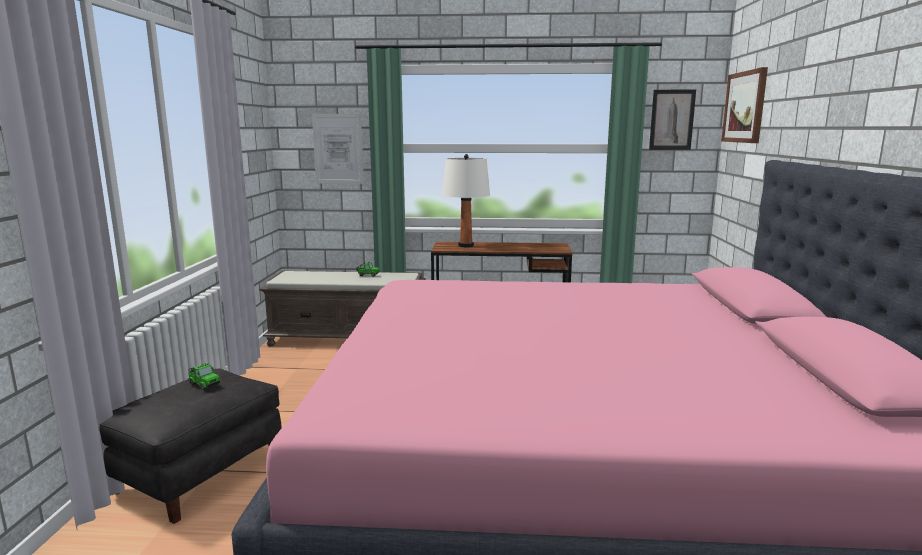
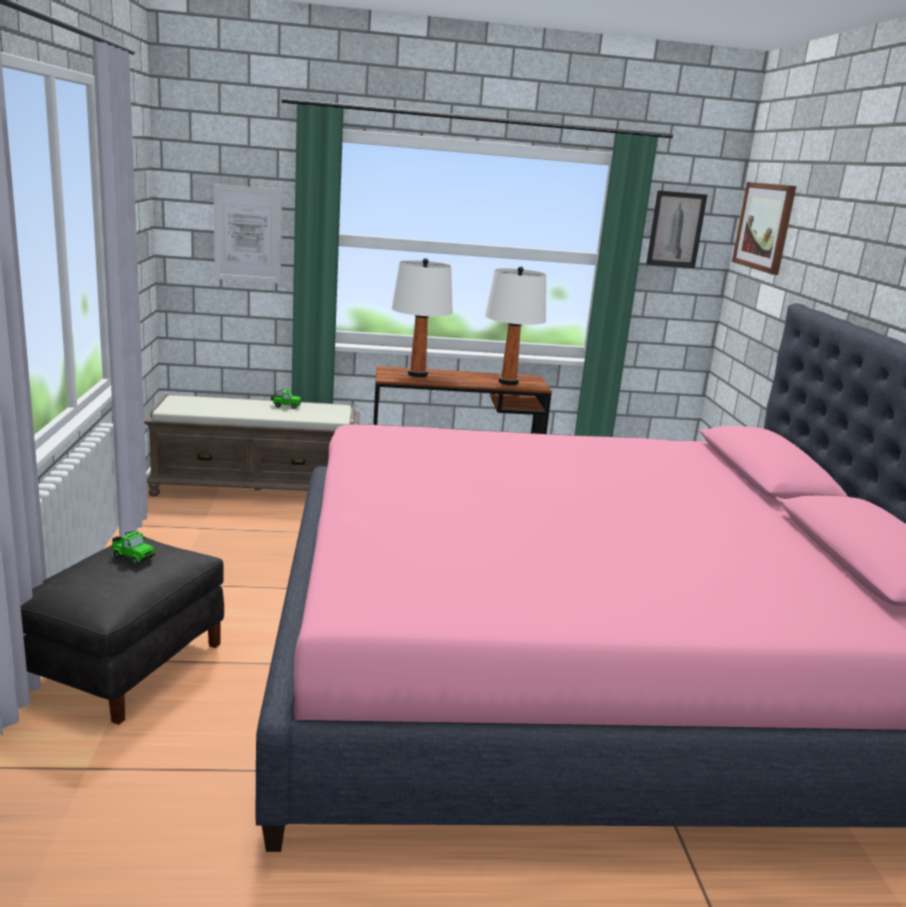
camera: 10 degrees left, 5 degrees up
(538, 248) = (508, 382): none -> white table lamp

